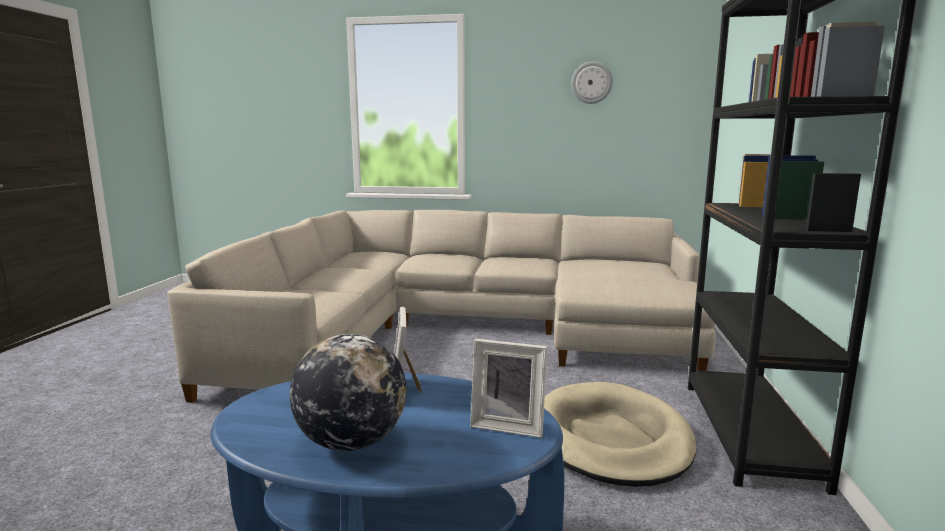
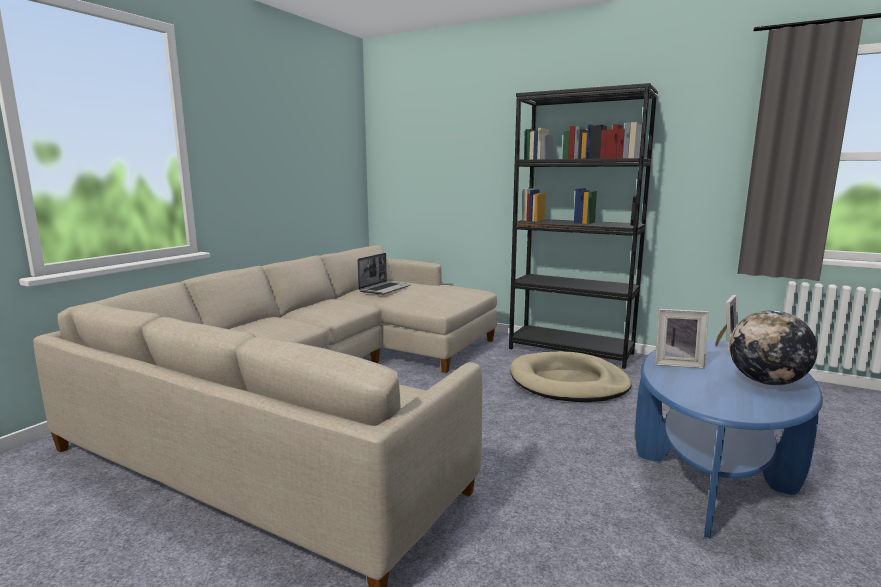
camera: 70 degrees left, 0 degrees up
(591, 82) = (296, 126): wall clock -> none
(602, 263) = (384, 289): none -> laptop

